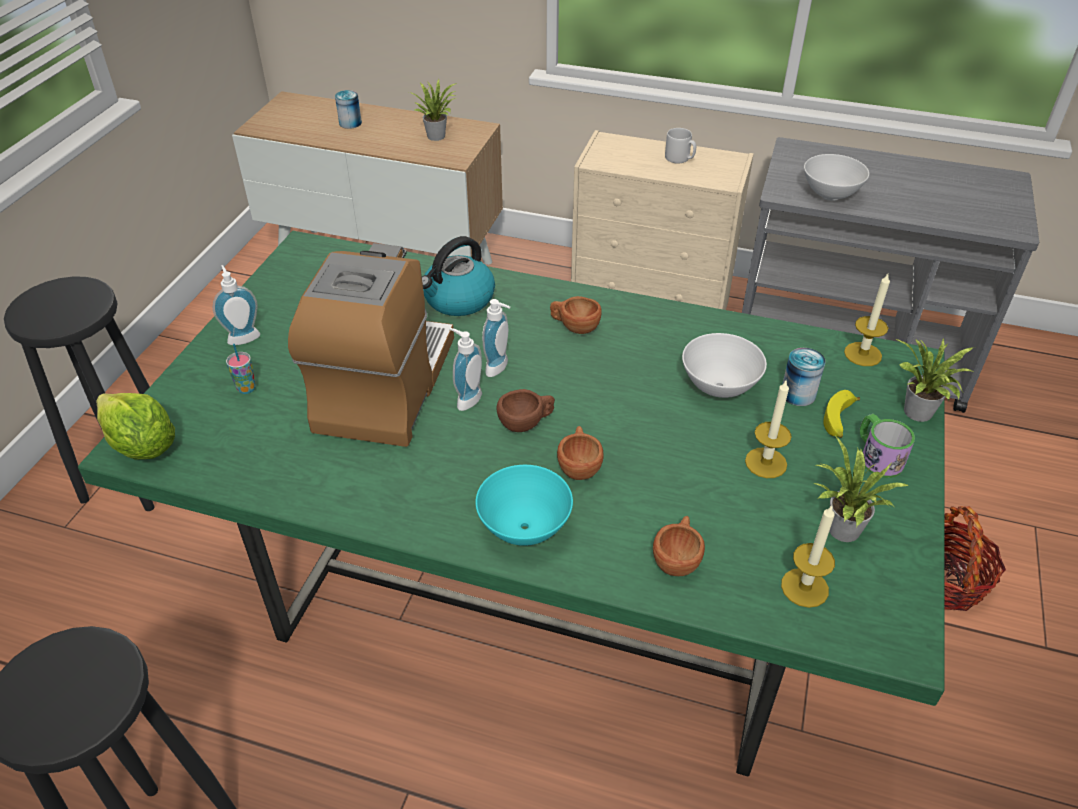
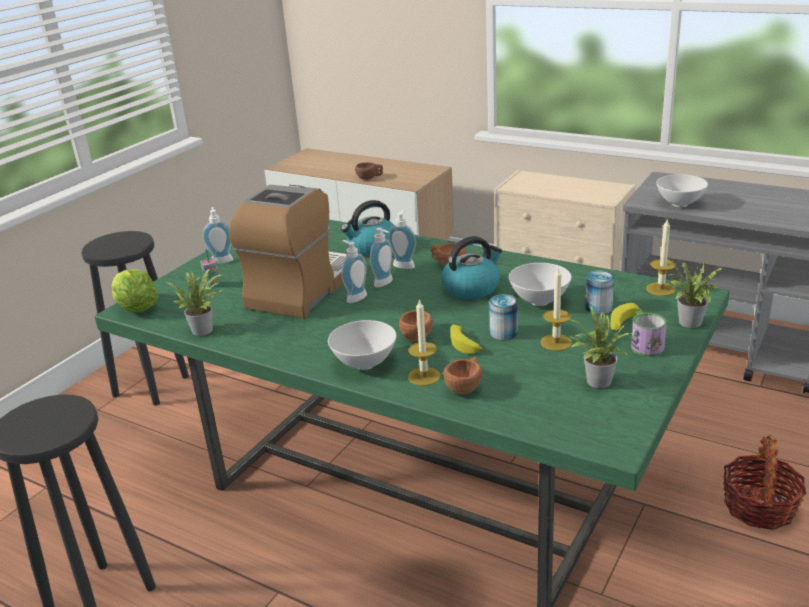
camera: 15 degrees right, 15 degrees down
(350, 123) = (346, 165): can -> can (503, 333)
(437, 135) = (404, 172): potted plant -> potted plant (205, 329)
(515, 330) = (405, 265): none -> soap dispenser
(525, 528) = (365, 364): turquoise bowl -> white bowl
(526, 423) = (391, 311): brown cup -> brown cup (370, 178)
(621, 369) = (471, 288): none -> kettle
(650, 478) = (466, 345): none -> banana
(680, 159) = (576, 186): grey mug -> none
(804, 587) = (553, 409): candle -> candle (424, 376)

